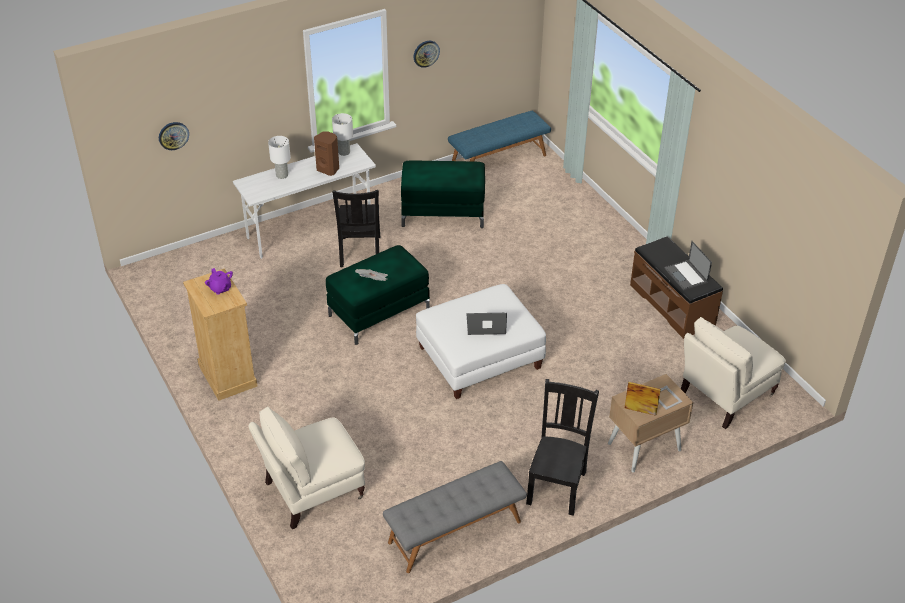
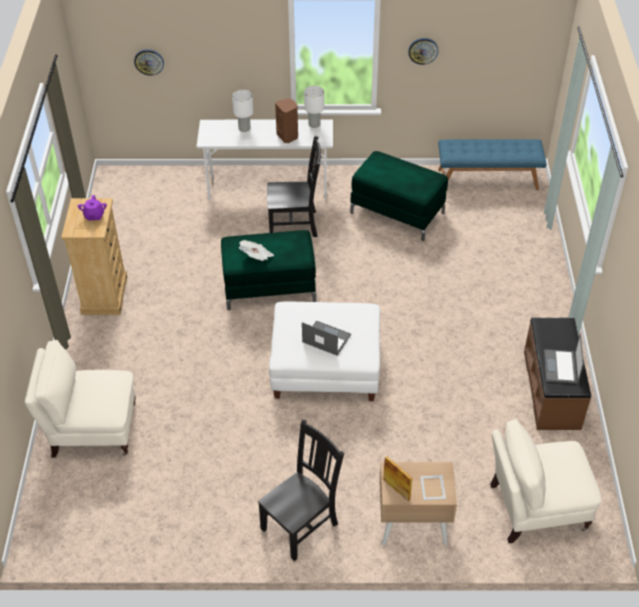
camera: 30 degrees right, 5 degrees up
(360, 253) = (295, 224): black chair -> black chair turned 120 degrees counterclockwise
(455, 532) = (179, 526): grey bench -> none

